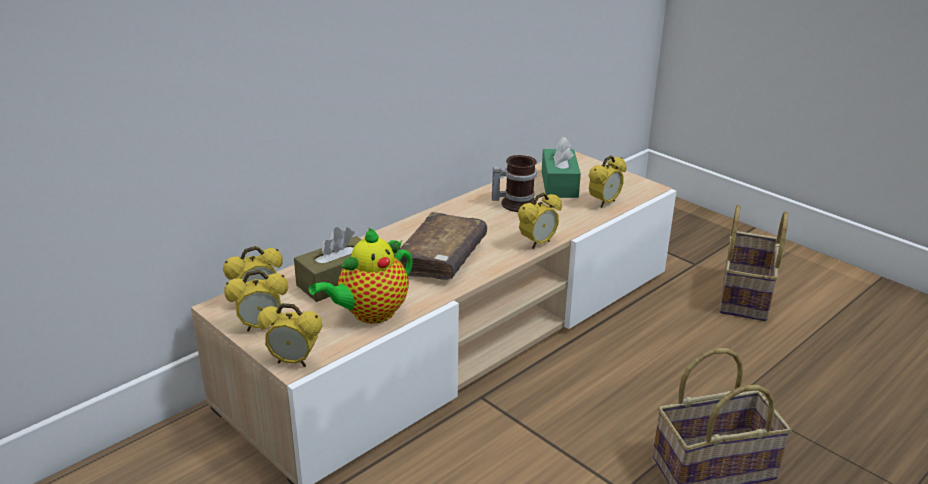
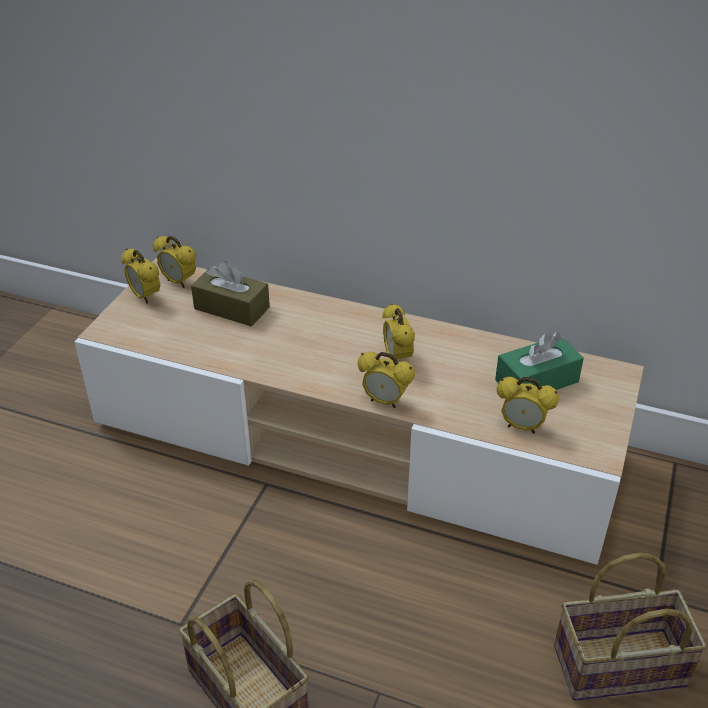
camera: 65 degrees right, 10 degrees up
(293, 362) = (106, 329): alarm clock -> alarm clock (397, 358)
(370, 314) = (192, 341): teapot -> none
(441, 258) = (309, 350): brown book -> none
(515, 203) = (460, 362): mug -> none

